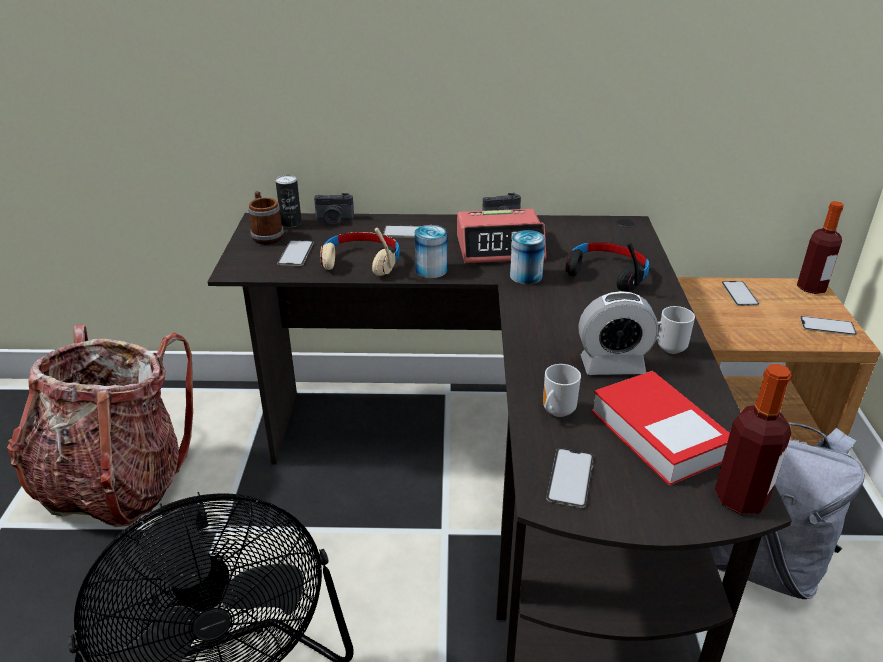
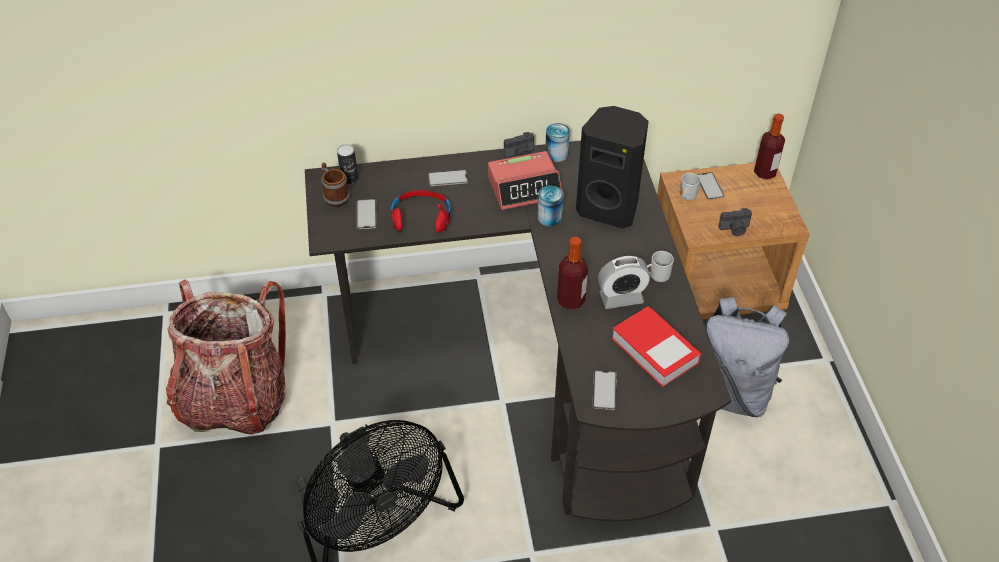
camera: 10 degrees left, 15 degrees up
(334, 220) = (383, 170): camera -> camera (735, 229)
(361, 262) = (421, 218): beige headphones -> red headphones
(431, 270) = (477, 220): can -> can (556, 154)
(556, 412) = (589, 342): mug -> mug (686, 197)
(607, 274) = (609, 208): black headphones -> black speaker
(740, 498) = (703, 390): bottle -> bottle (571, 300)
(827, 326) = (774, 213): phone -> none

